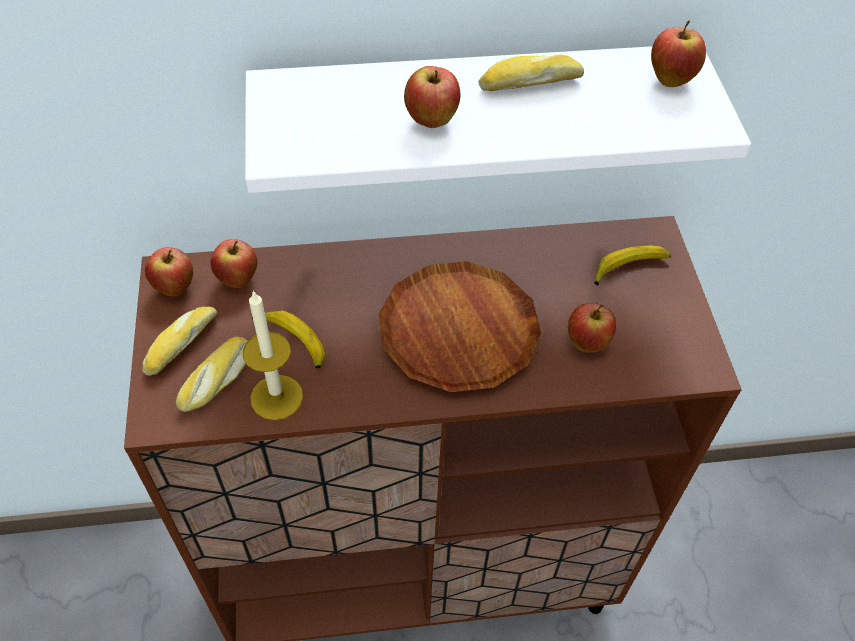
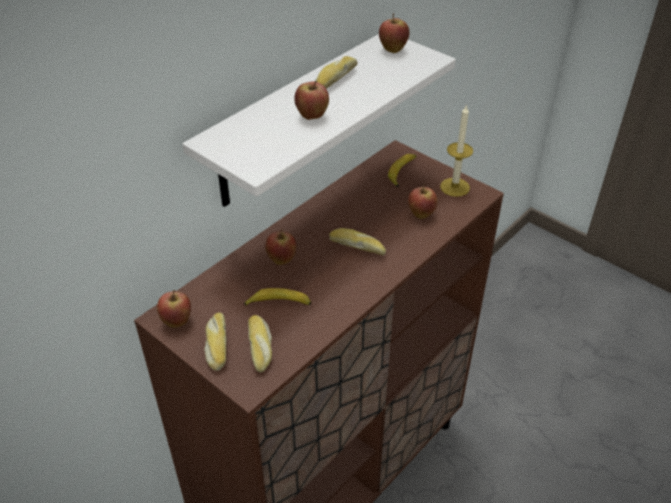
camera: 40 degrees left, 10 degrees down
(238, 279) = (210, 295): apple -> apple (281, 260)
(276, 397) = (303, 333): candle -> candle (454, 187)
(458, 332) = (357, 246): brown plate -> bread

